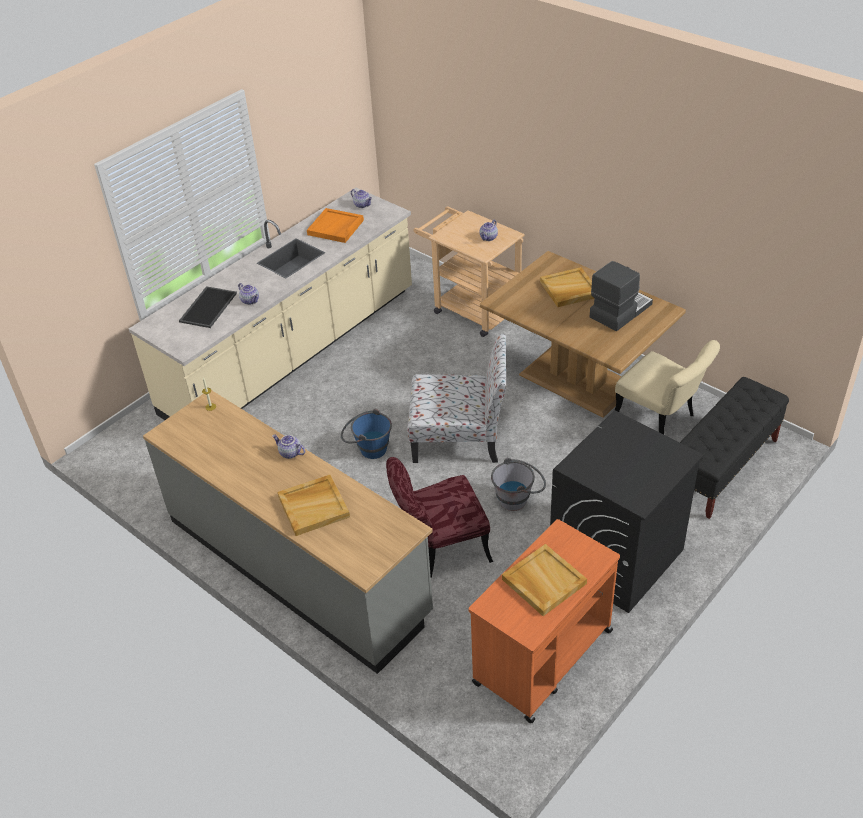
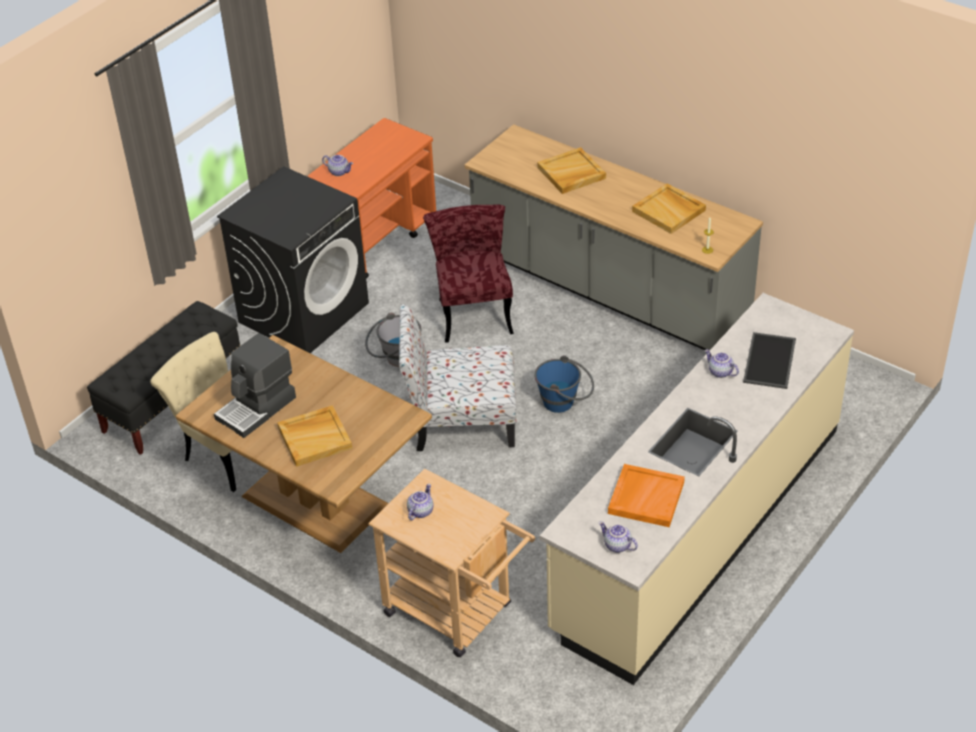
camera: 175 degrees right, 0 degrees up
(289, 453) = (608, 212): teapot -> teapot (339, 172)
(439, 549) = (473, 310): red chair -> red chair turned 75 degrees counterclockwise
(543, 581) = (372, 155): beige tray -> beige tray (669, 211)

